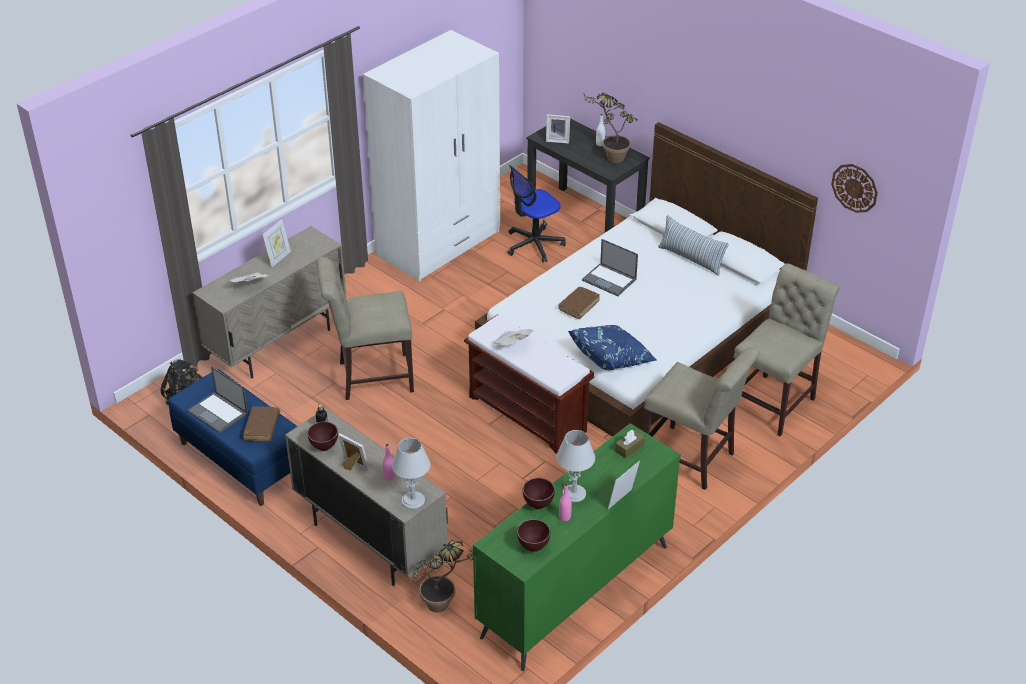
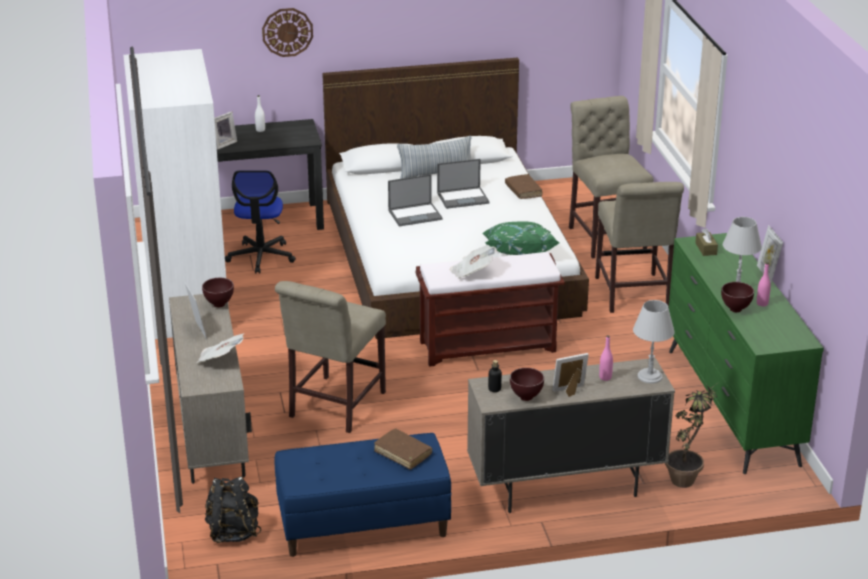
camera: 55 degrees left, 10 degrees down
(218, 412) = (348, 472): laptop -> laptop (463, 198)
(534, 547) = (786, 329): brown bowl -> brown bowl (220, 304)
(579, 306) = (433, 239): brown book -> brown book (523, 191)
(609, 157) = (285, 133): potted plant -> none
(612, 358) = (519, 251): blue pillow -> green pillow
(692, 460) = (632, 295): beige chair -> beige chair turned 105 degrees clockwise
(854, 188) = (549, 29): wall clock -> wall clock (287, 32)

